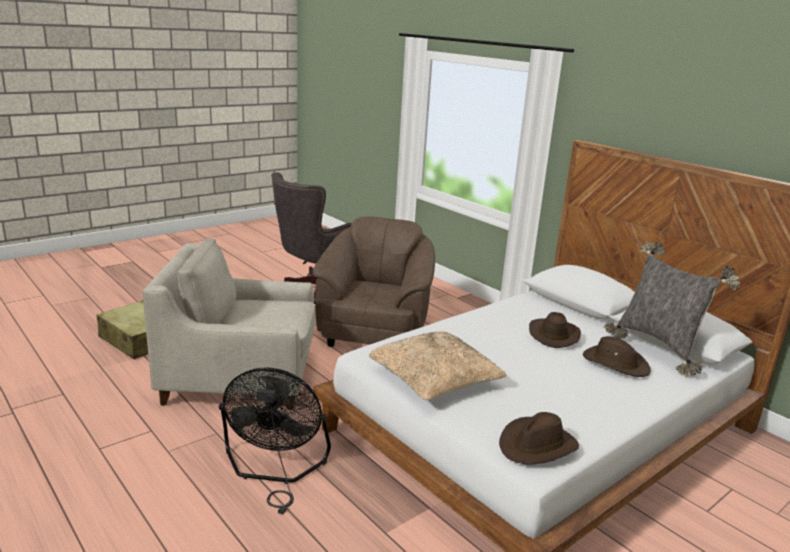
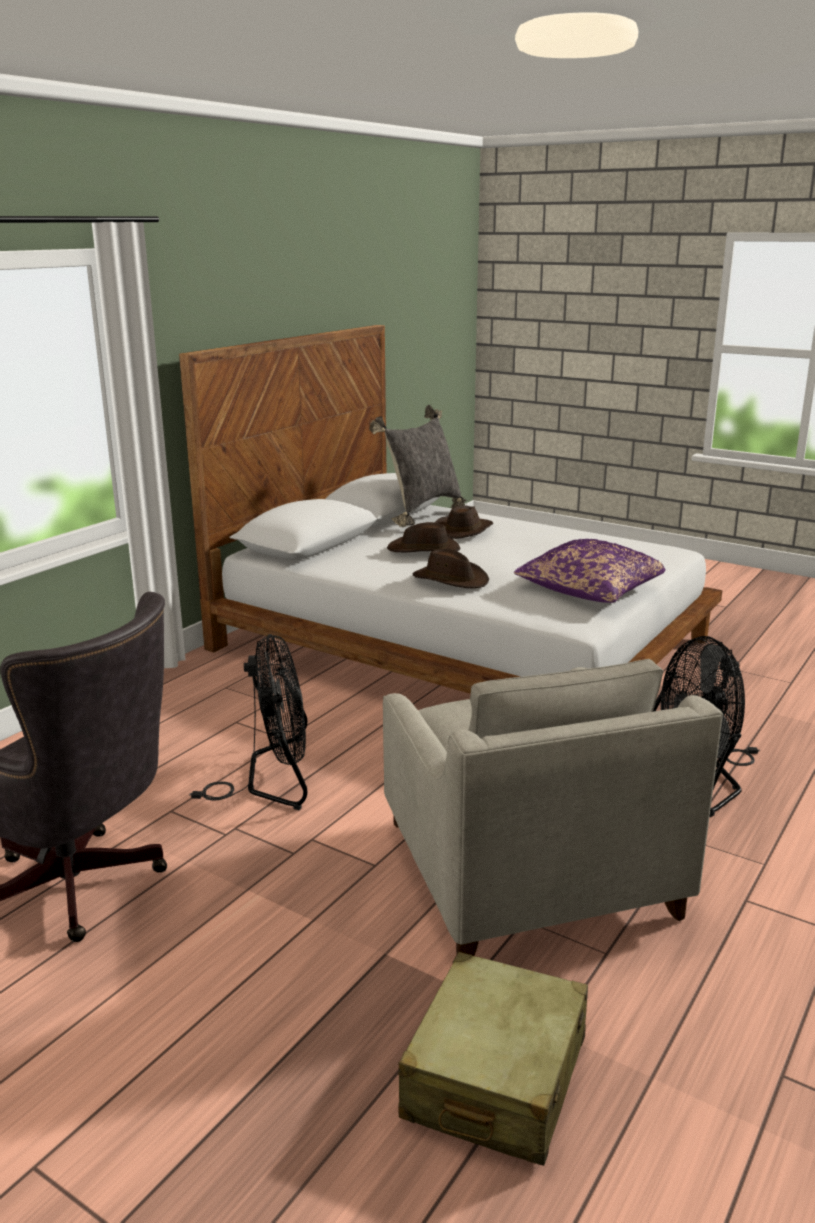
camera: 105 degrees left, 0 degrees up
(374, 331) = (271, 776): brown armchair -> black fan
(435, 378) = (590, 588): beige pillow -> purple pillow
(537, 446) = (650, 549): brown hat -> brown hat (450, 579)

